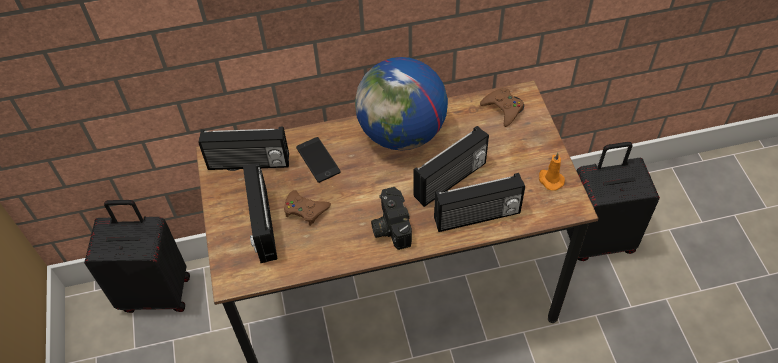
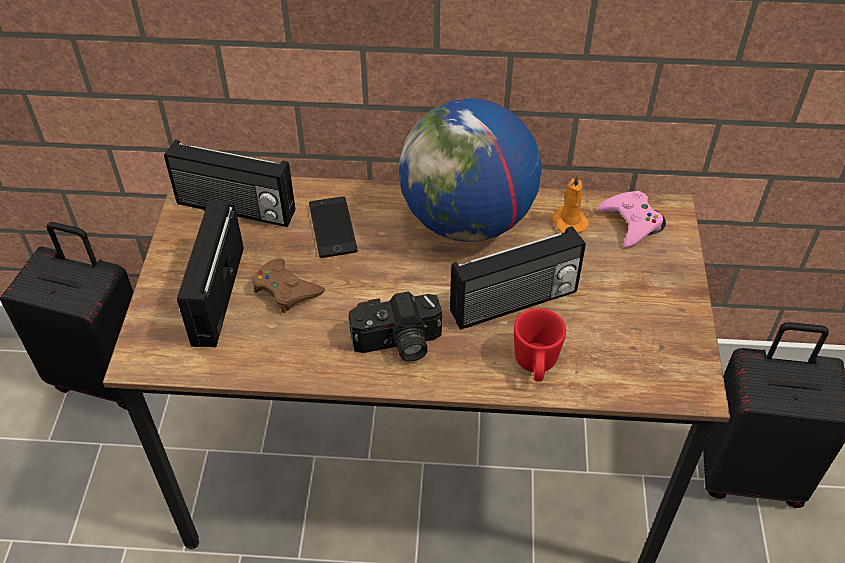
camera: 15 degrees right, 5 degrees down
(389, 226) = (398, 343): camera -> camera turned 105 degrees counterclockwise
(477, 217) = (535, 366): radio -> red mug
(503, 109) = (631, 222): brown game controller -> pink game controller
(550, 179) = (670, 340): orange candle -> orange candle (568, 221)

